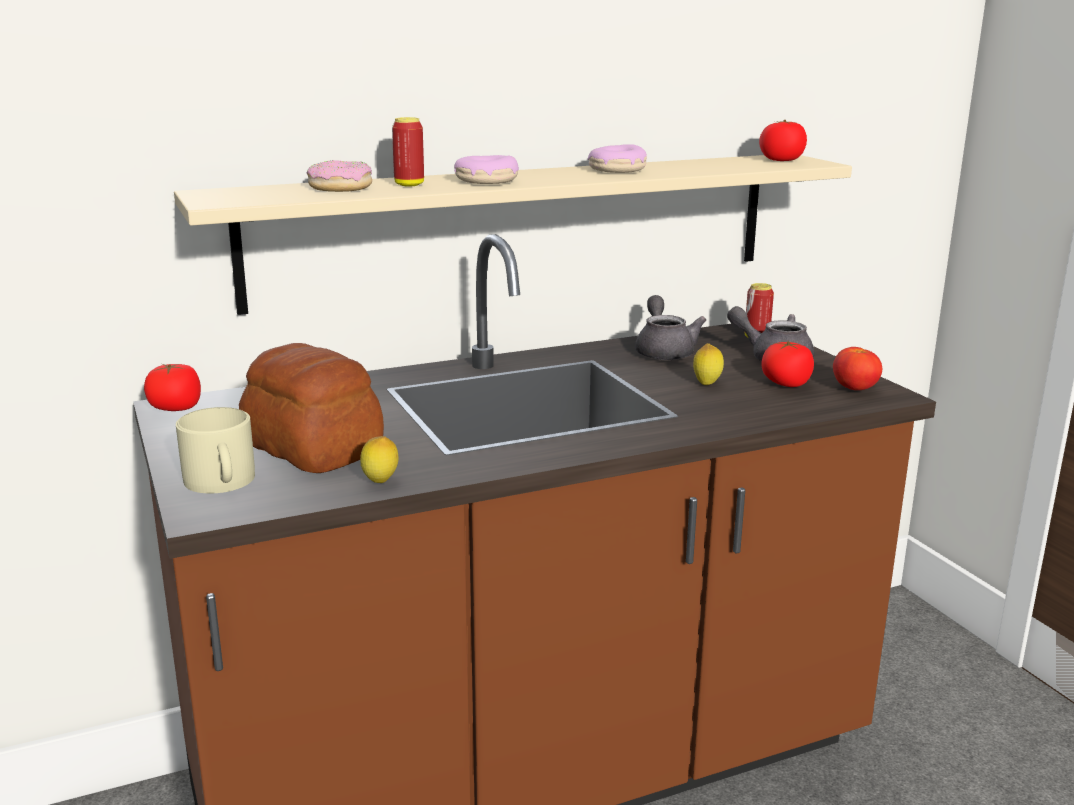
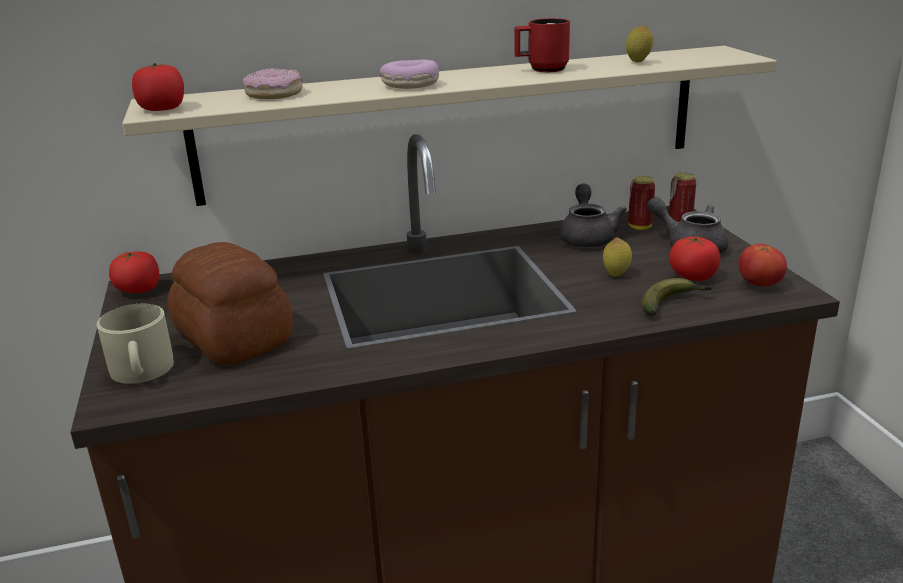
camera: 10 degrees right, 5 degrees up
(380, 483) = (277, 378): lemon -> lemon (638, 62)
(409, 185) = (337, 90): can -> can (639, 227)
(617, 170) = (541, 69): donut -> red mug
(774, 407) = (673, 304): none -> banana
(781, 160) = (708, 54): tomato -> tomato (162, 109)

